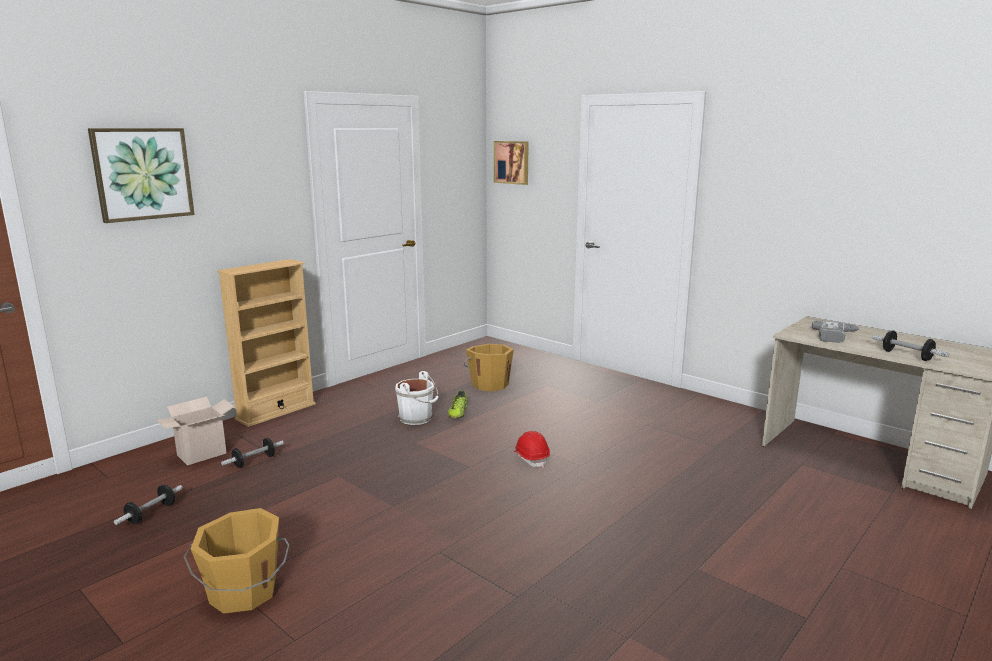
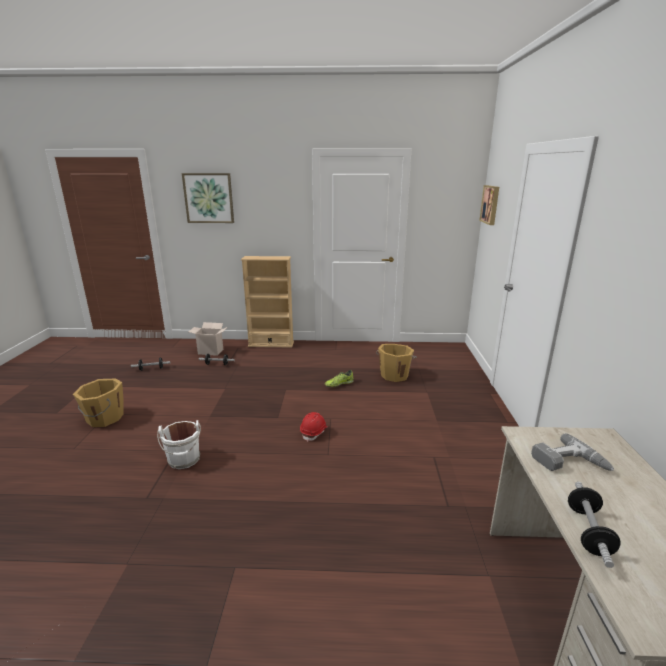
camera: 50 degrees right, 5 degrees up
(417, 418) = (315, 377): white bucket -> white bucket (184, 460)

